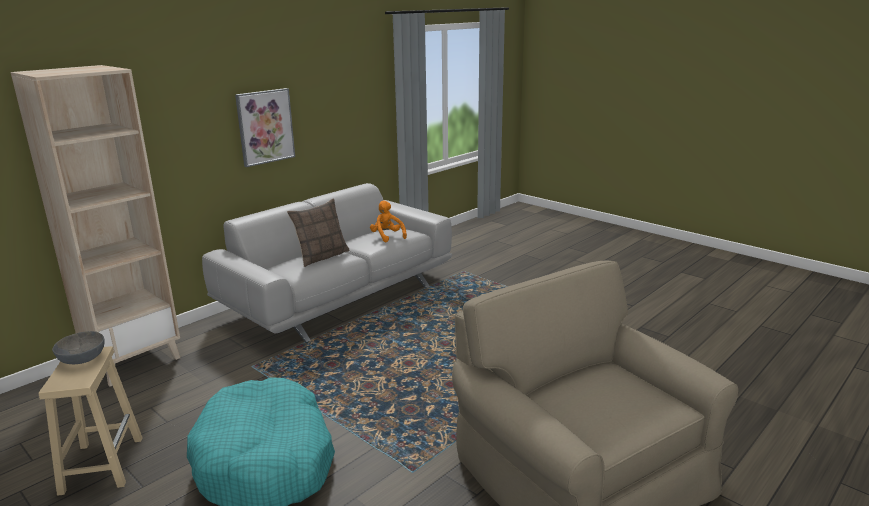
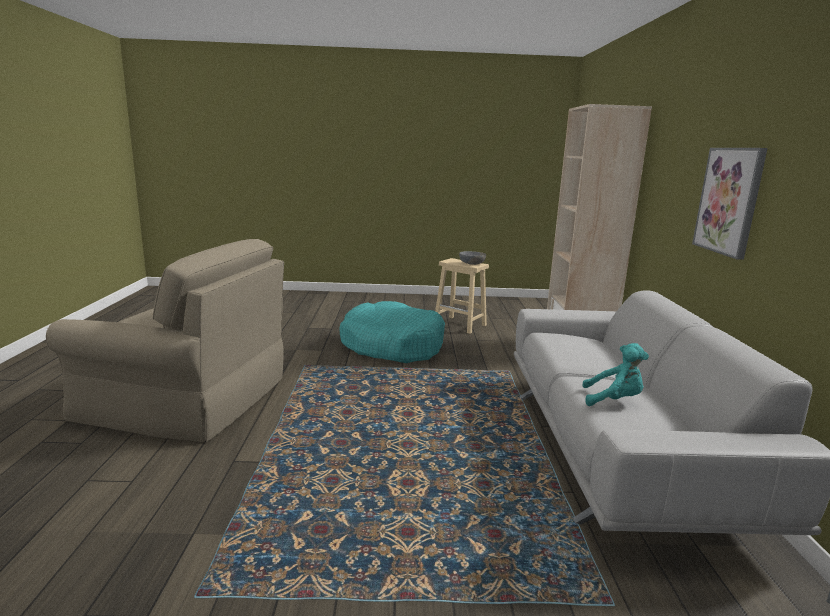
camera: 135 degrees right, 5 degrees down
(321, 256) = (586, 354): pillow -> none
(387, 236) = (614, 400): orange plush toy -> turquoise plush toy

